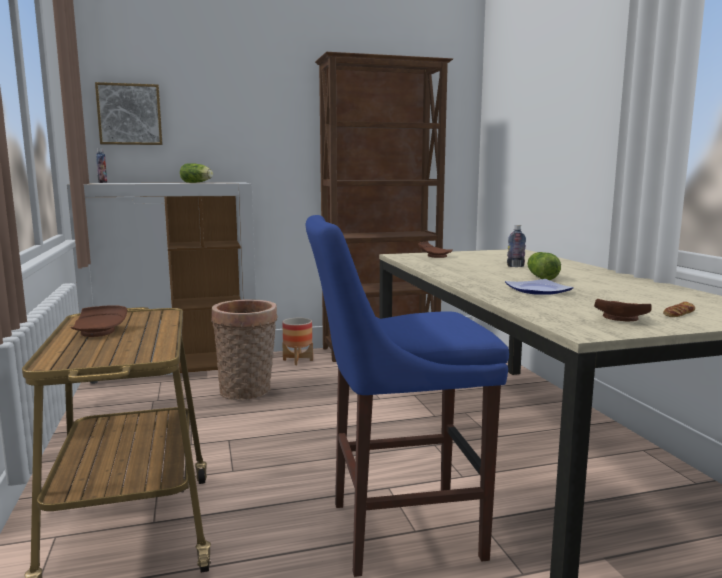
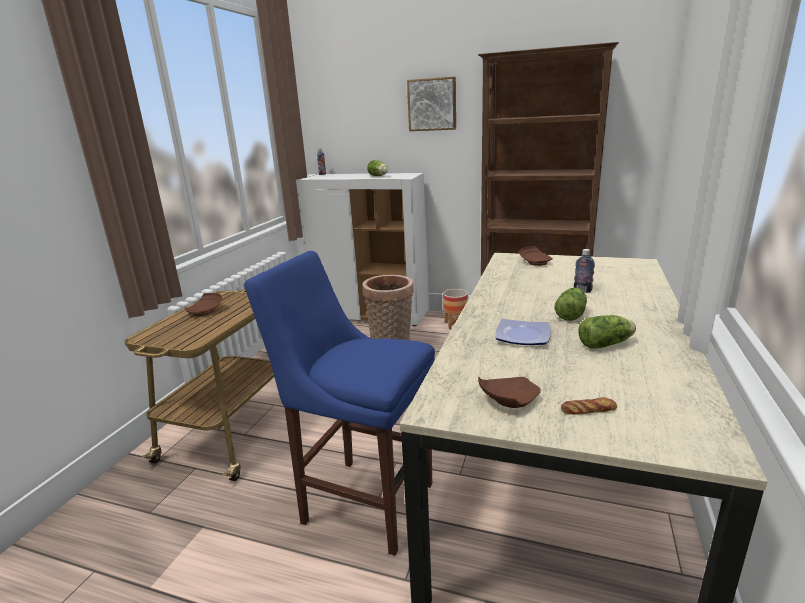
camera: 35 degrees right, 10 degrees up
(130, 114) = (341, 120): picture -> picture (432, 104)
(605, 287) = (607, 344): none -> lettuce

